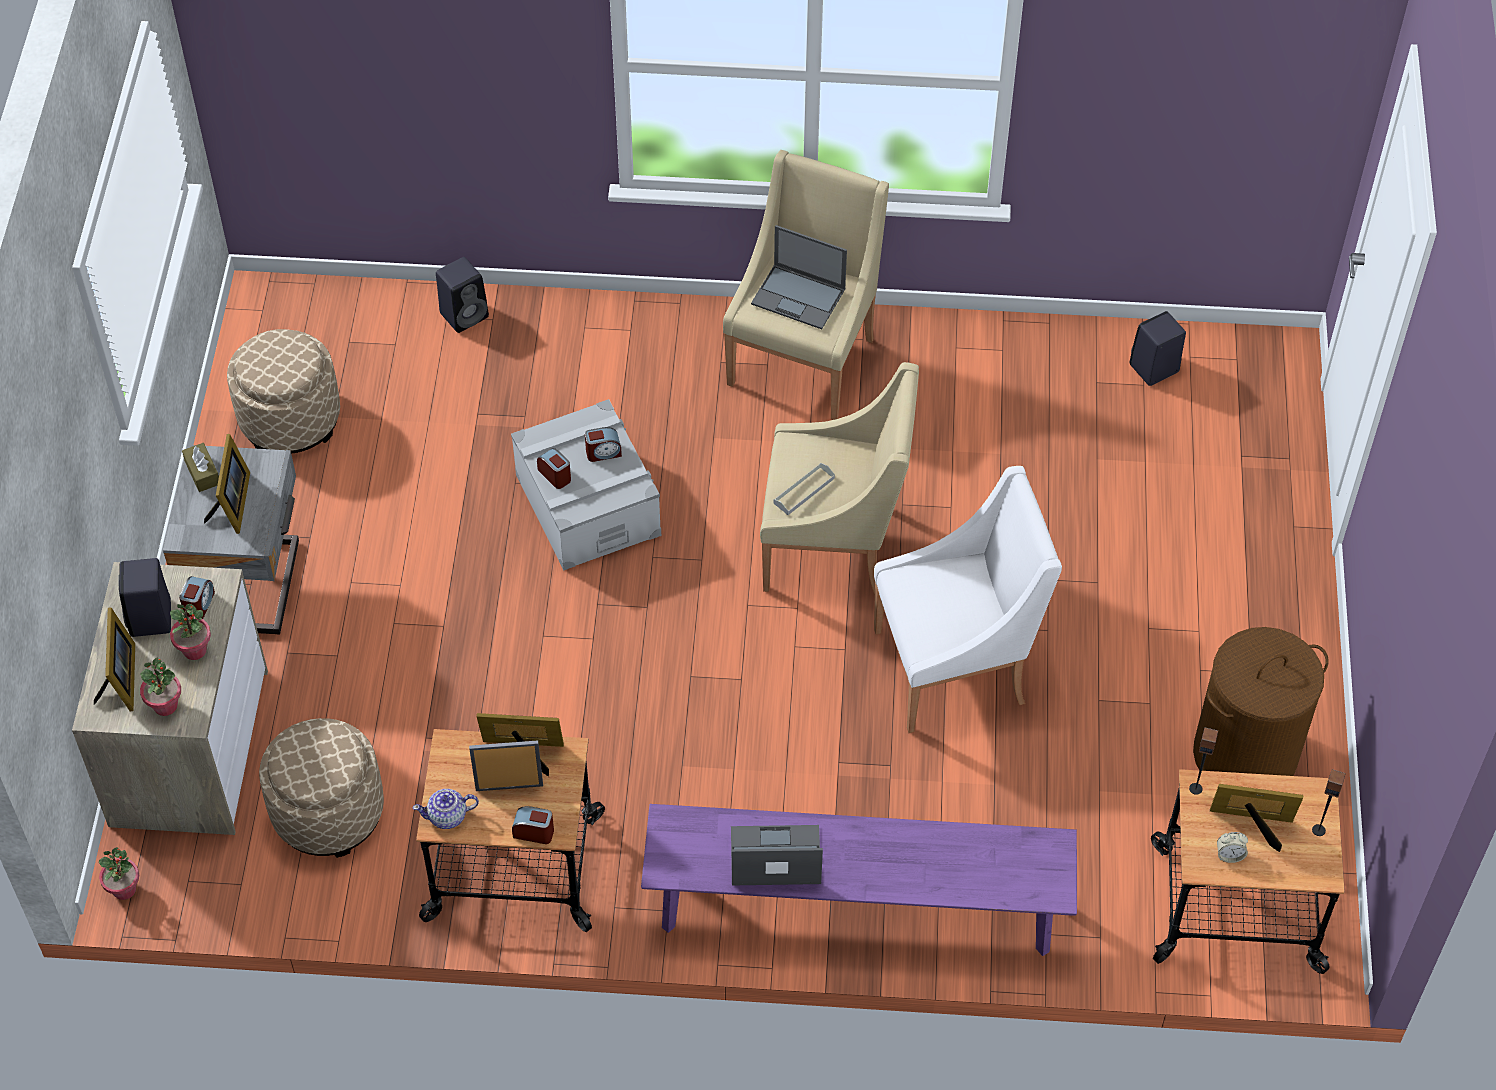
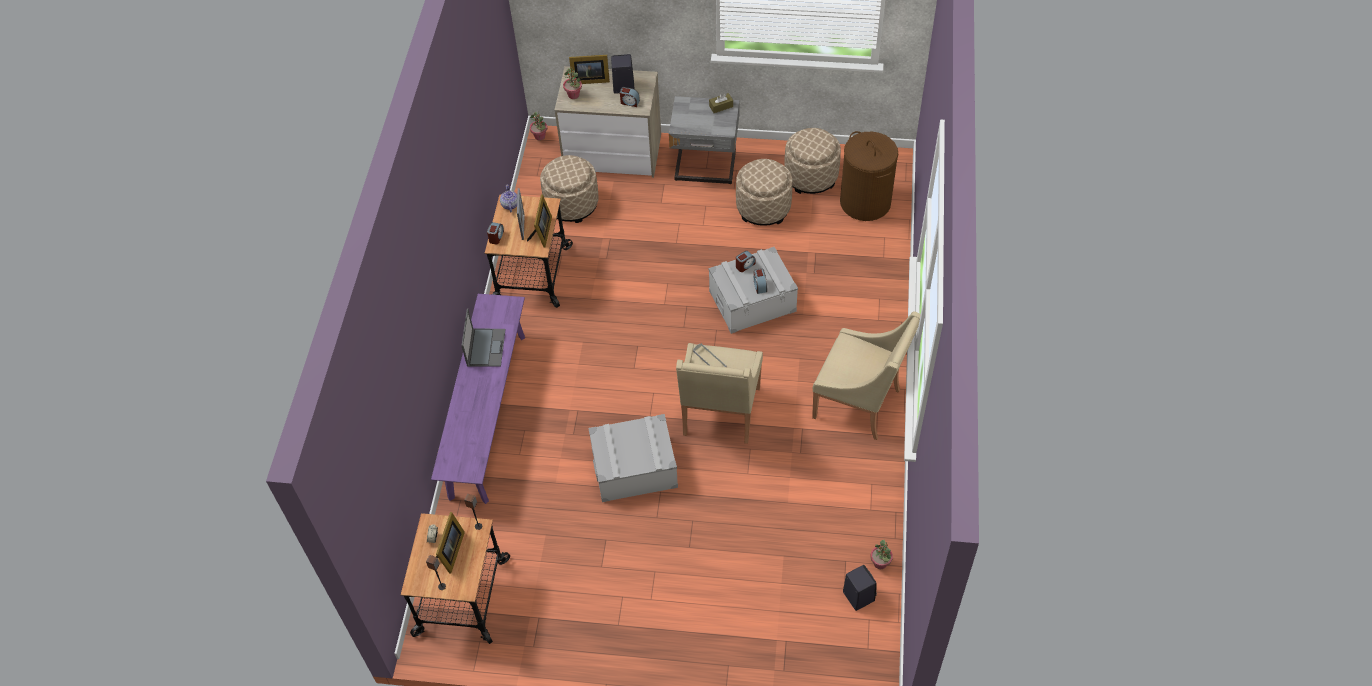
camera: 95 degrees right, 0 degrees up
(195, 650) = (603, 102): potted plant -> potted plant (880, 563)
(233, 504) = (700, 118): picture frame -> none
(363, 491) = (763, 207): none -> beige ottoman
(465, 314) = (886, 245): black speaker -> none
(799, 297) = (855, 362): laptop -> none
(955, 667) = (634, 468): white armchair -> grey storage box
(1245, 755) = (560, 614): brown laundry basket -> brown laundry basket (865, 202)

